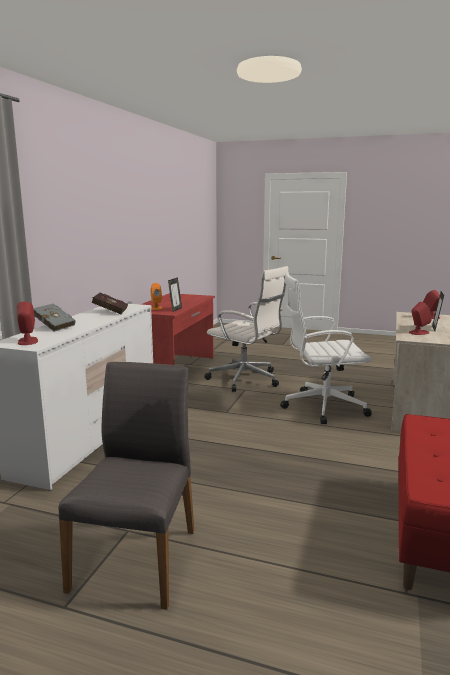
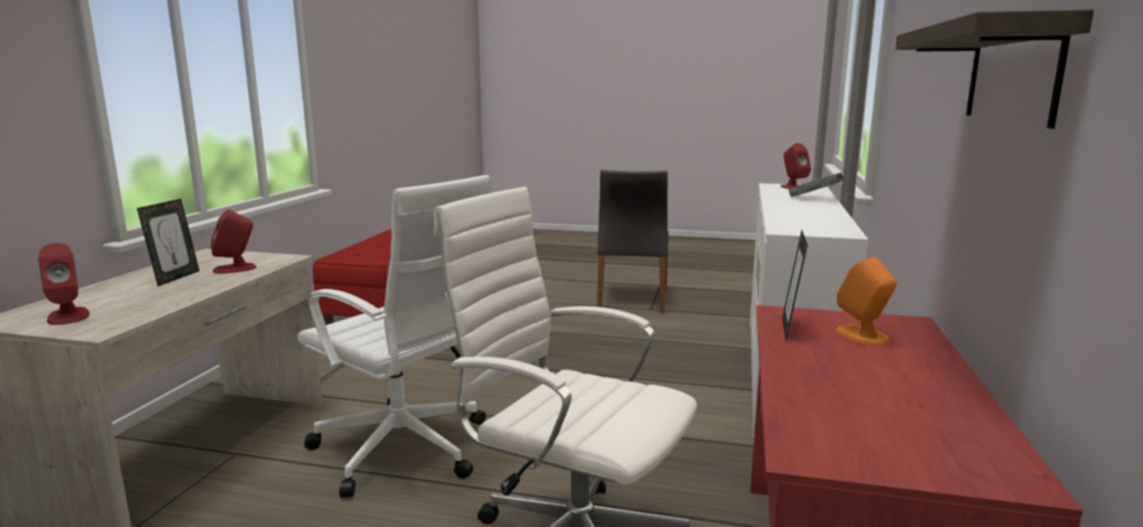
camera: 175 degrees right, 0 degrees up
(109, 312) = (806, 218): red book -> none
(131, 226) = (1012, 73): none -> shelf
(321, 406) = (405, 450): white office chair -> white office chair turned 45 degrees clockwise

